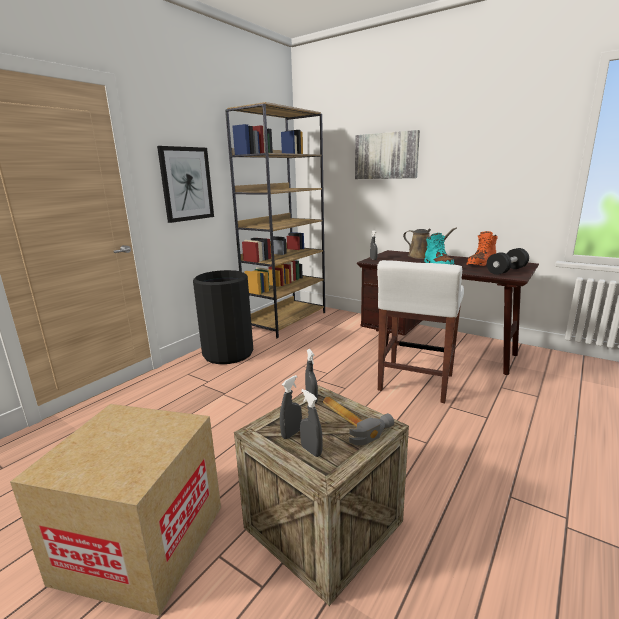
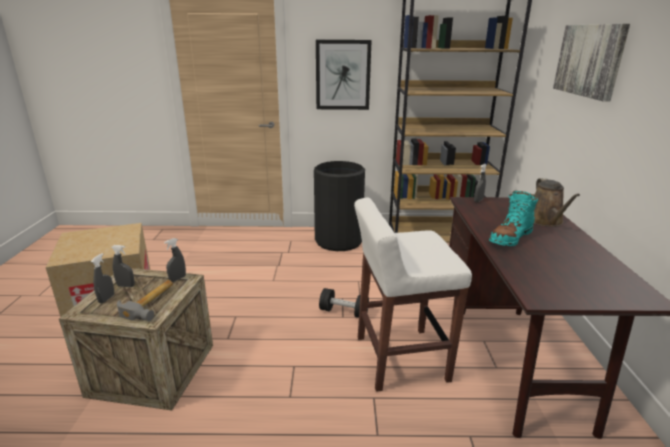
camera: 55 degrees right, 5 degrees up
(480, 264) = (576, 263): orange boot -> none
(506, 271) = (564, 287): black dumbbell -> black dumbbell (344, 312)

